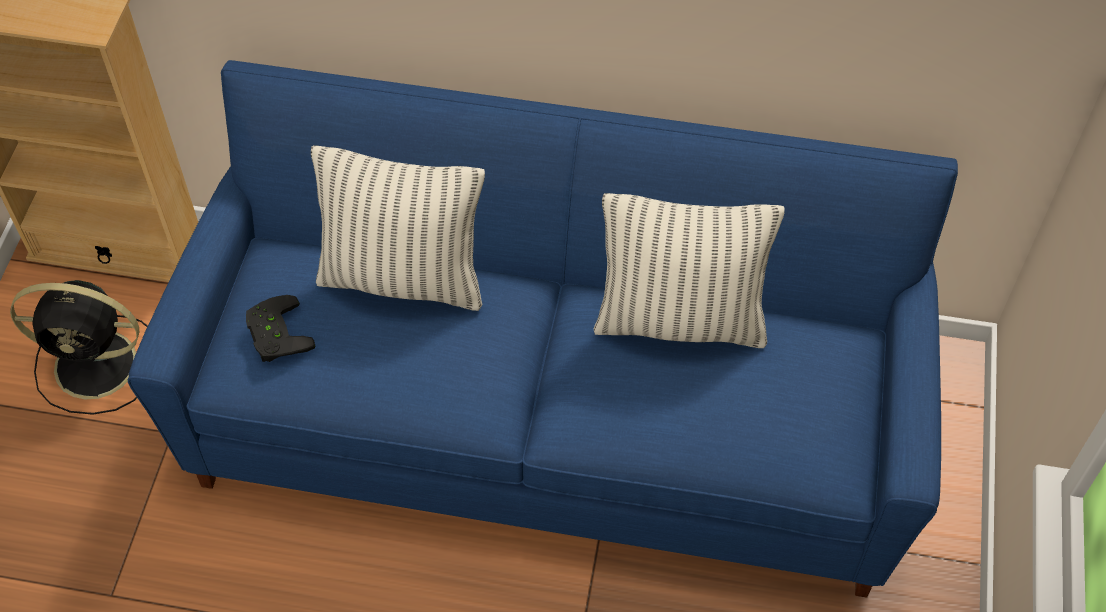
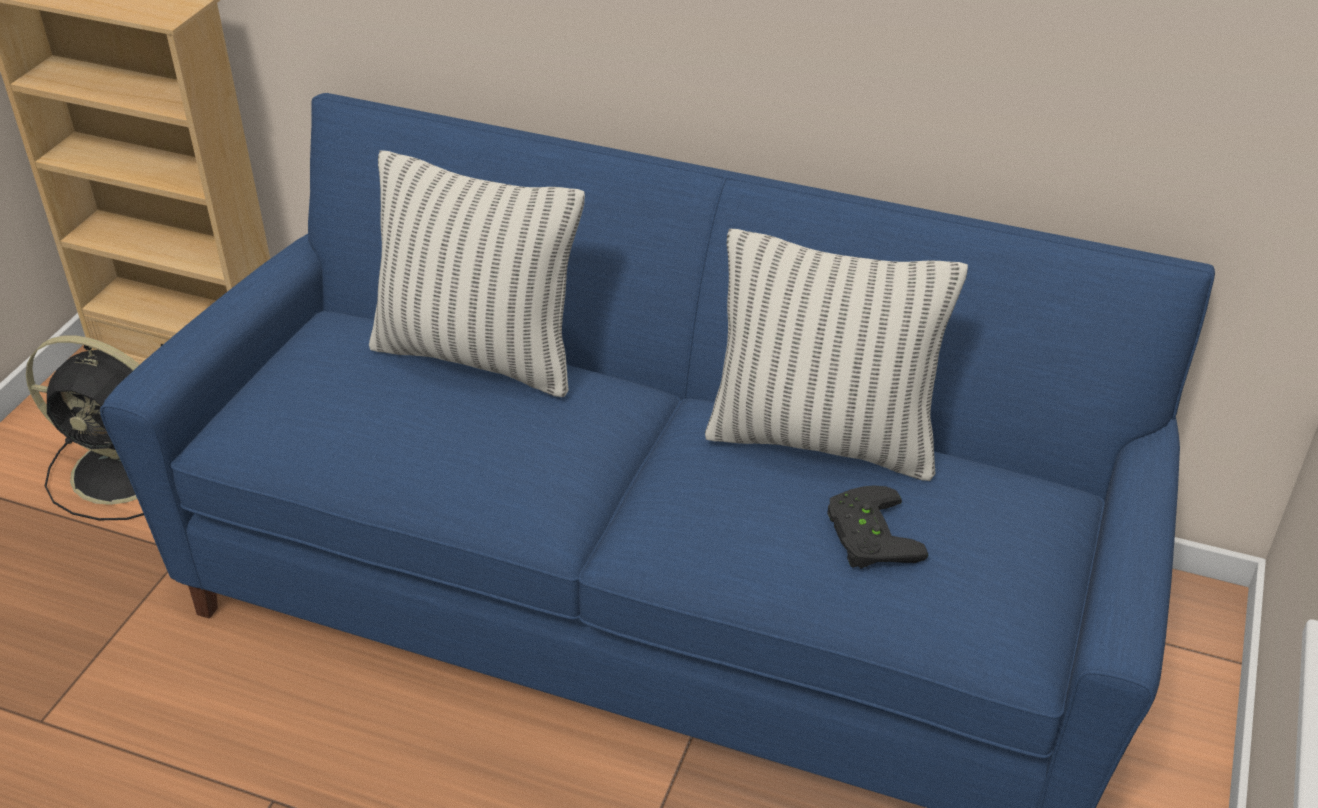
camera: 10 degrees right, 15 degrees down
(274, 334) = (300, 390): black game controller -> black game controller (866, 535)

